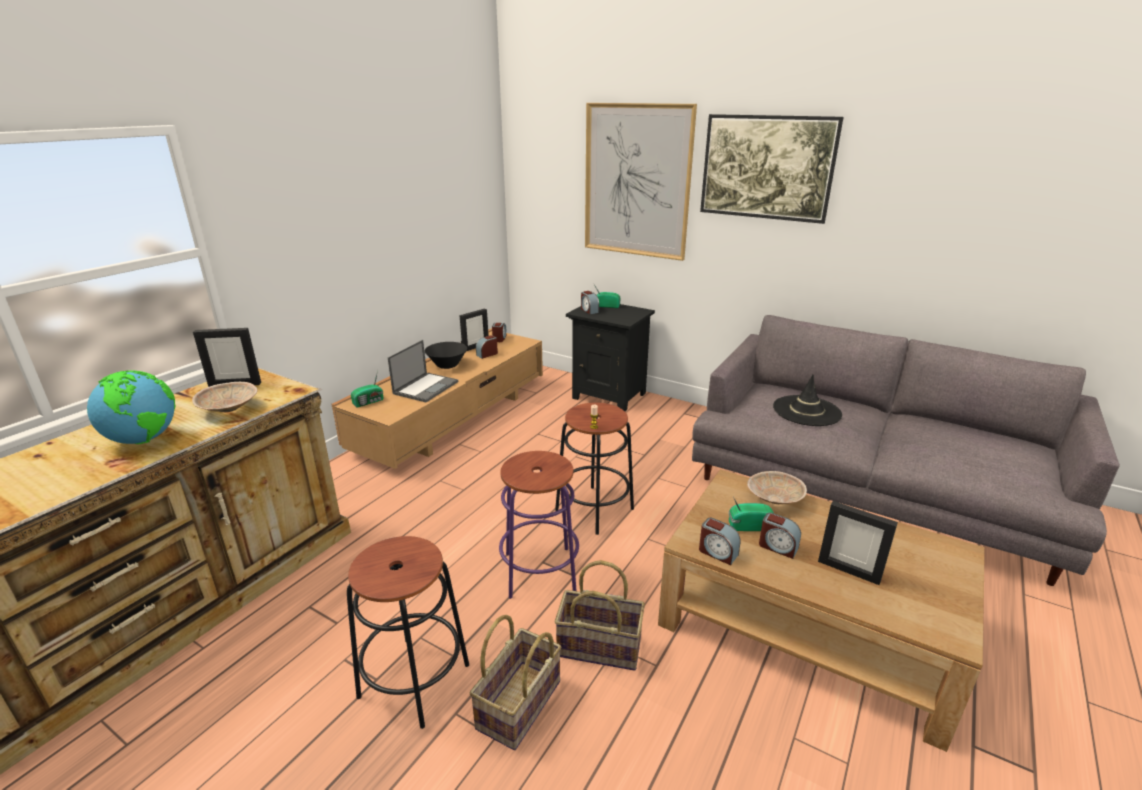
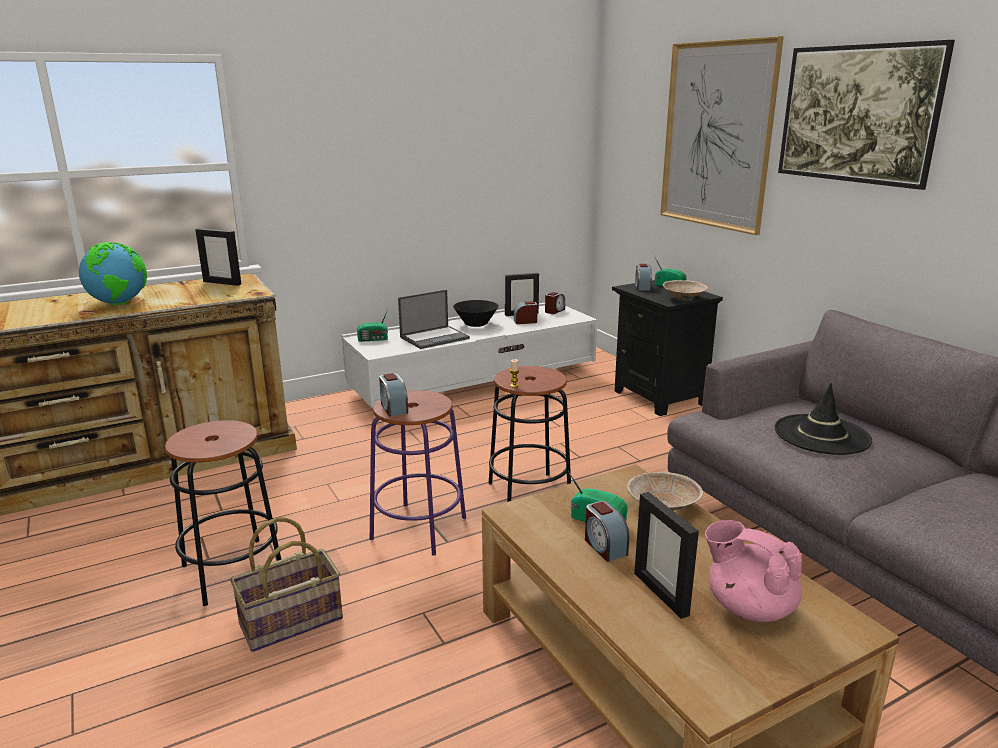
camera: 30 degrees right, 5 degrees down
(229, 409) = (194, 296): beige bowl -> beige bowl (684, 298)
(453, 417) = (474, 382): brown tv stand -> white tv stand
(600, 646) = (408, 606): basket -> none
(717, 552) = (529, 530): alarm clock -> alarm clock (393, 408)
(901, 559) = (748, 607): none -> pink teapot

